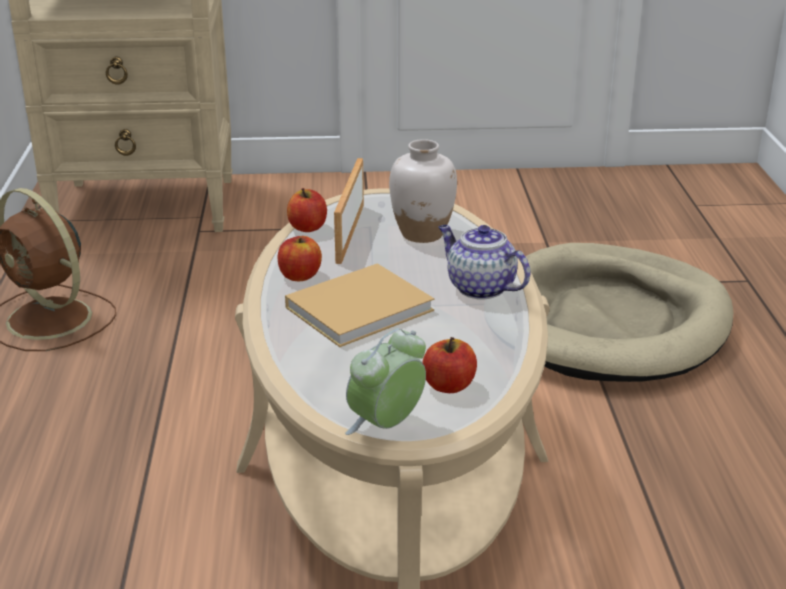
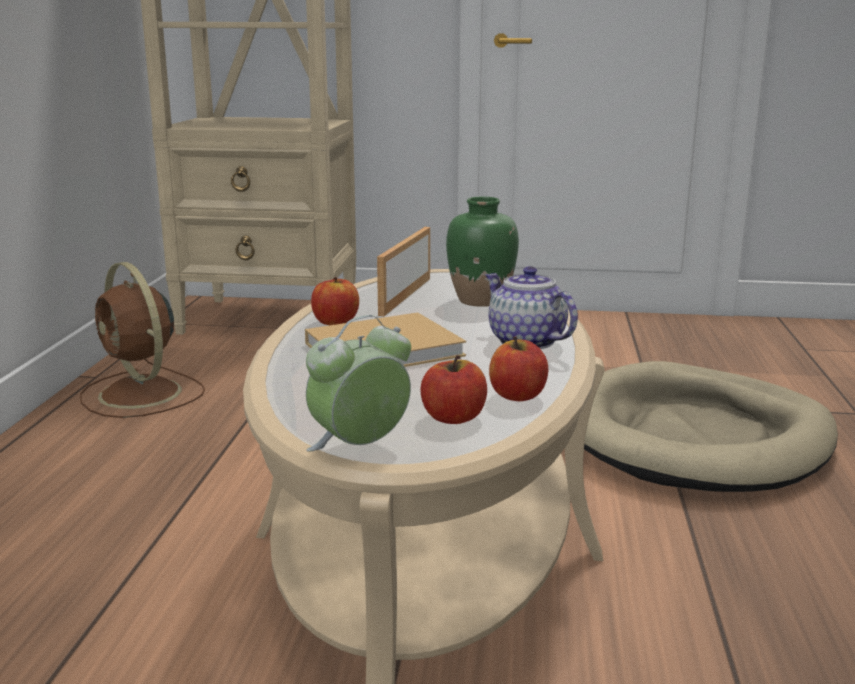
camera: 10 degrees right, 10 degrees down
(307, 227) = (364, 290): apple -> apple (517, 395)
(422, 234) = (481, 300): white vase -> green vase

